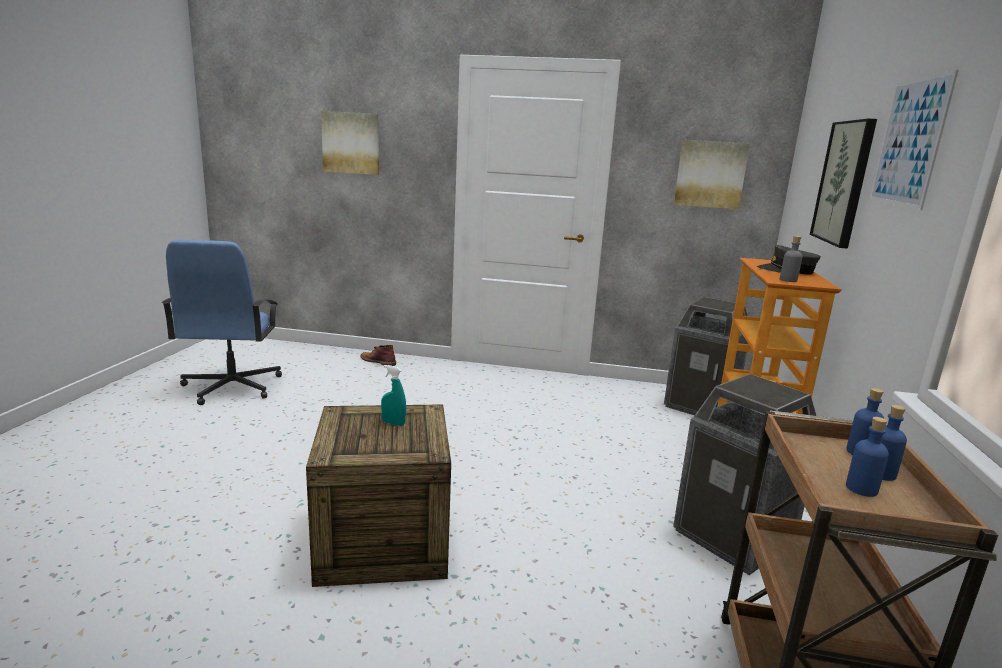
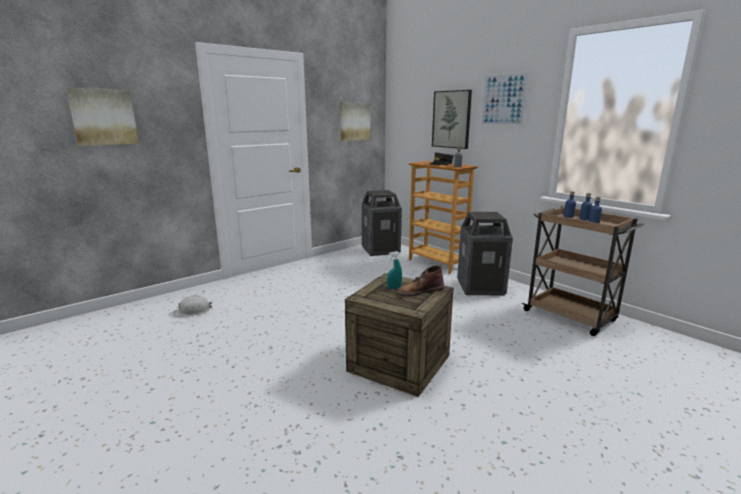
camera: 50 degrees left, 0 degrees up
(231, 387) = (99, 366): blue office chair -> none
(365, 377) = (192, 311): none -> white hard hat
(378, 361) = (176, 299): brown boot -> brown boot (420, 291)

